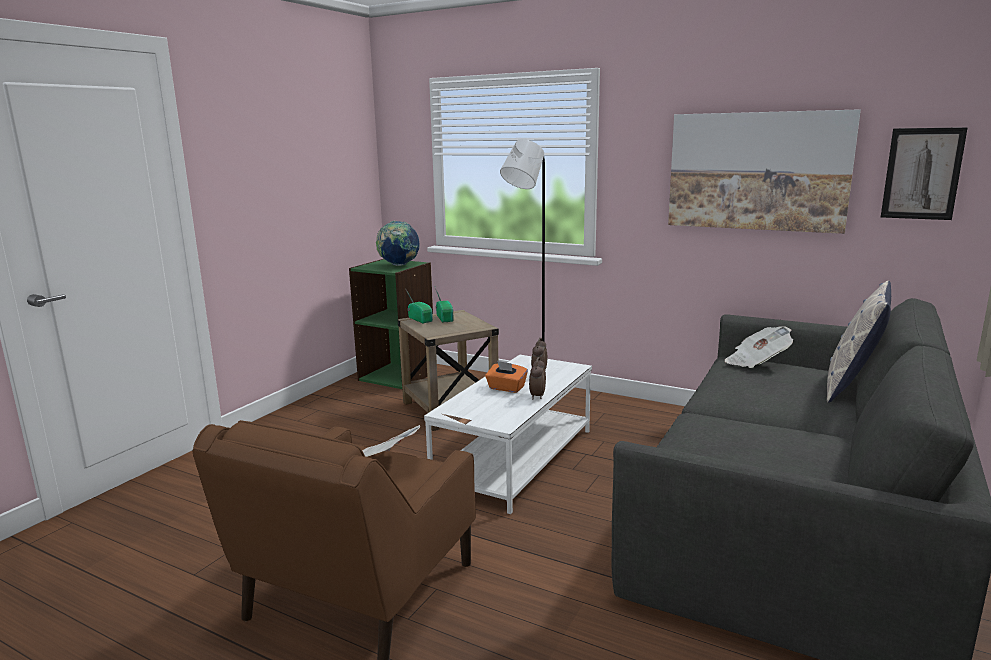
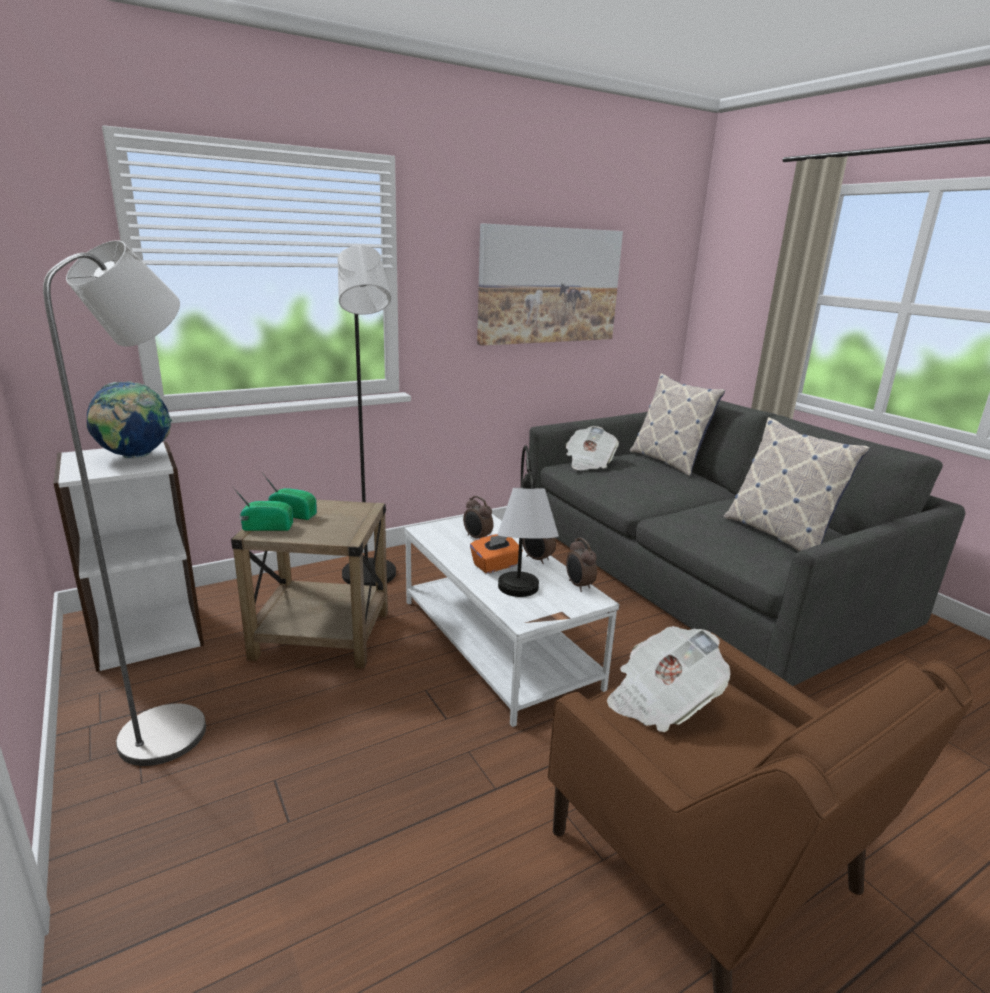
camera: 60 degrees left, 5 degrees up
(338, 411) = (177, 726): none -> grey floor lamp
(398, 376) = (148, 634): green bookcase -> white bookcase
(467, 406) = (520, 601): none -> table lamp
(516, 416) = (578, 586): none -> alarm clock
(751, 463) = (779, 535): none -> pillow
(922, 174) = (649, 286): picture -> none

